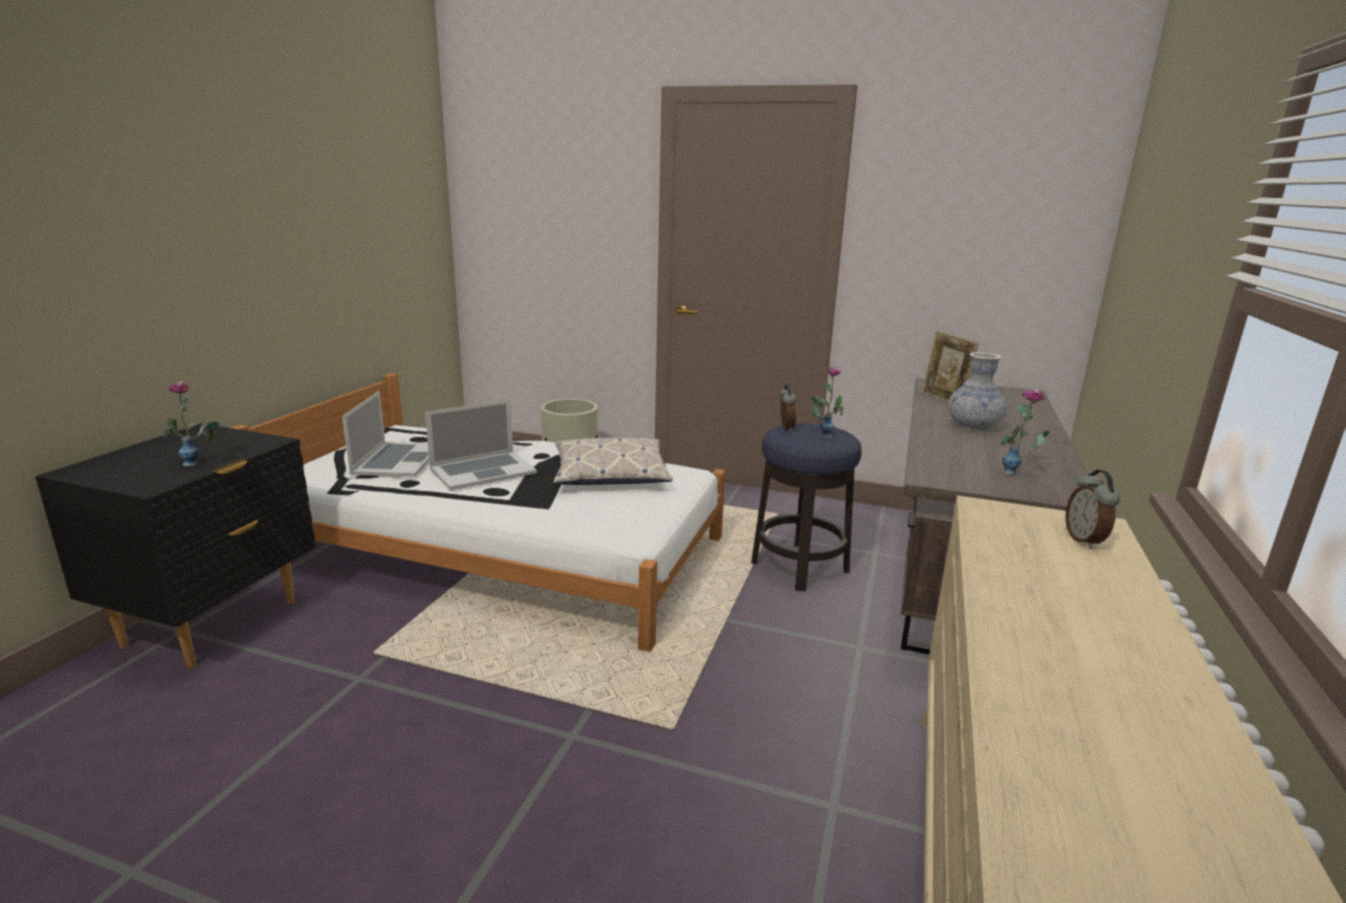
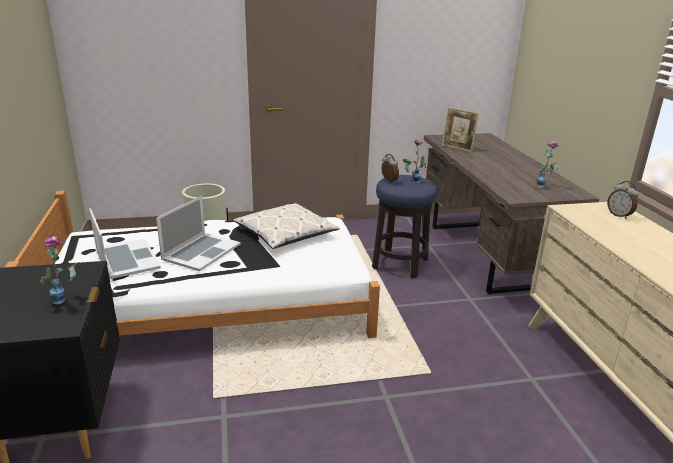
camera: 30 degrees left, 5 degrees up
(973, 426) = (491, 162): vase -> none

